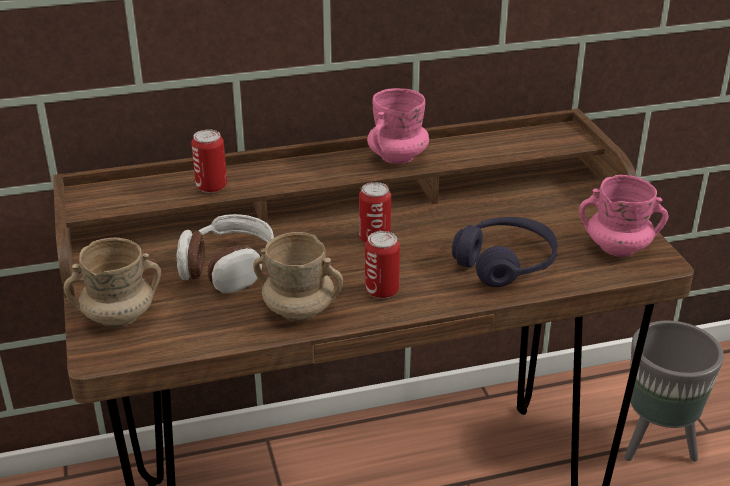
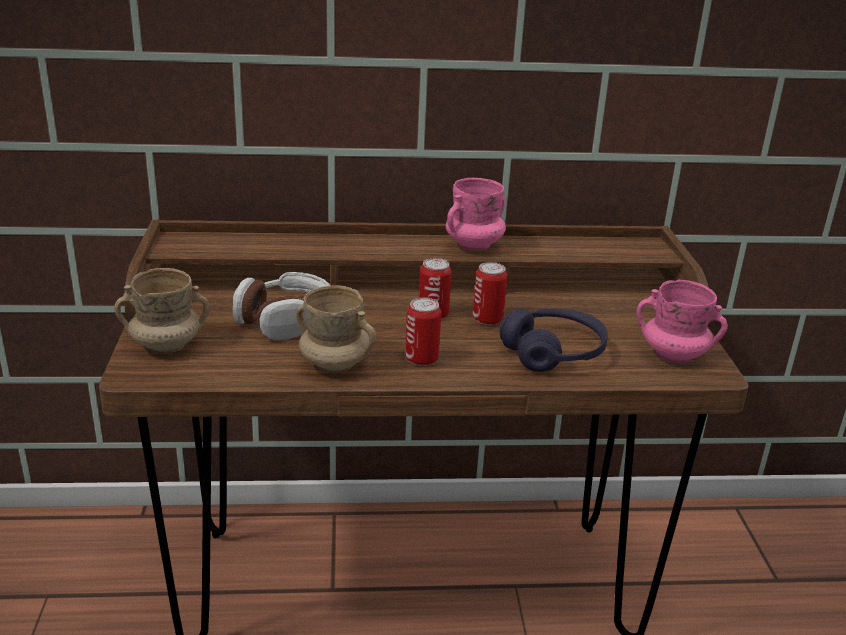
camera: 10 degrees right, 5 degrees down
(211, 186) = (289, 247): can -> can (487, 319)
(657, 445) = (719, 584): grey planter -> none

